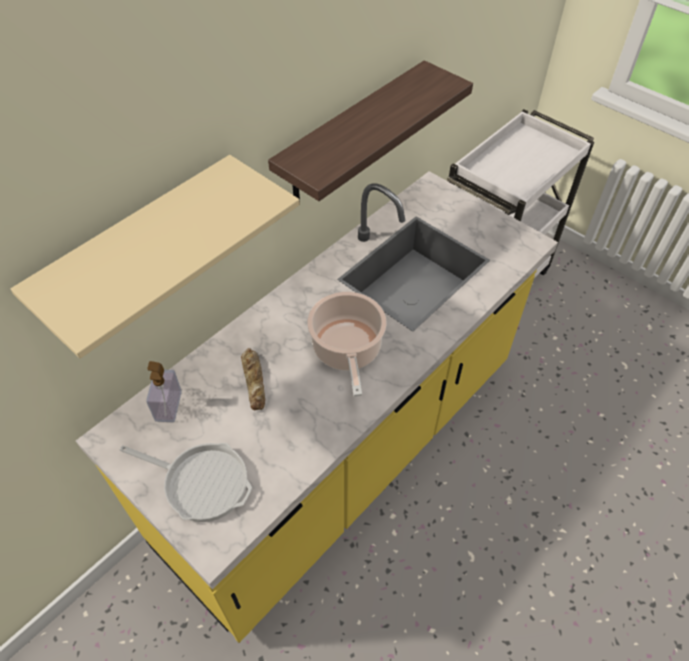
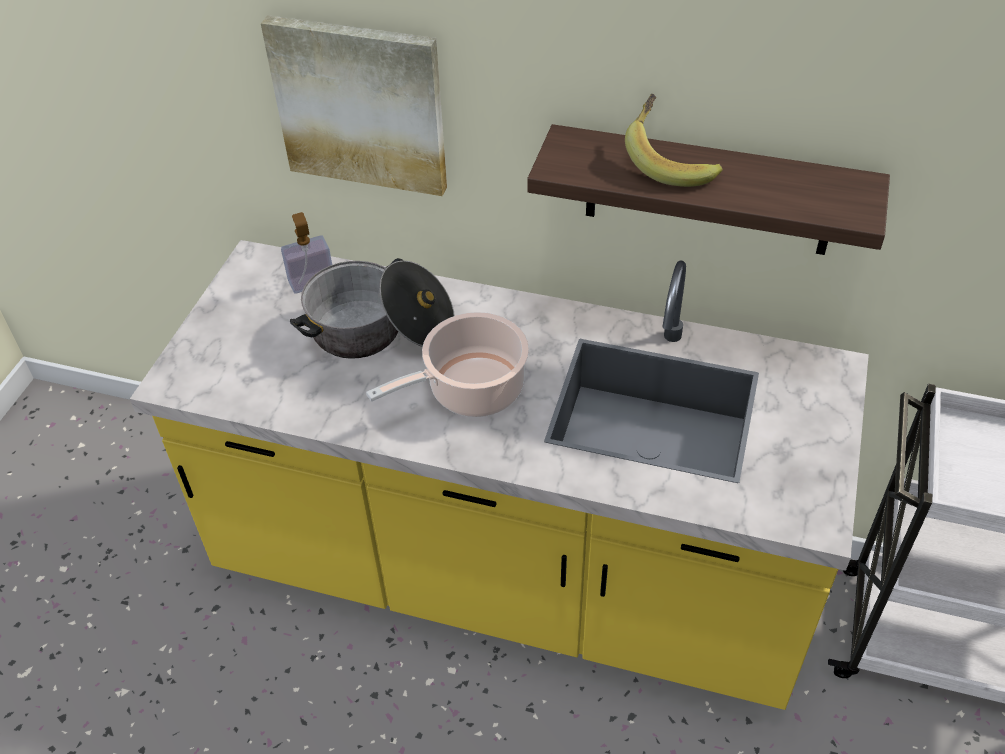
camera: 65 degrees right, 5 degrees down
(141, 248) = (361, 104): beige shelf -> picture
(201, 482) = (235, 344): frying pan -> none
(254, 381) = (379, 330): bread -> cooking pot
(352, 126) = (670, 162): none -> banana

